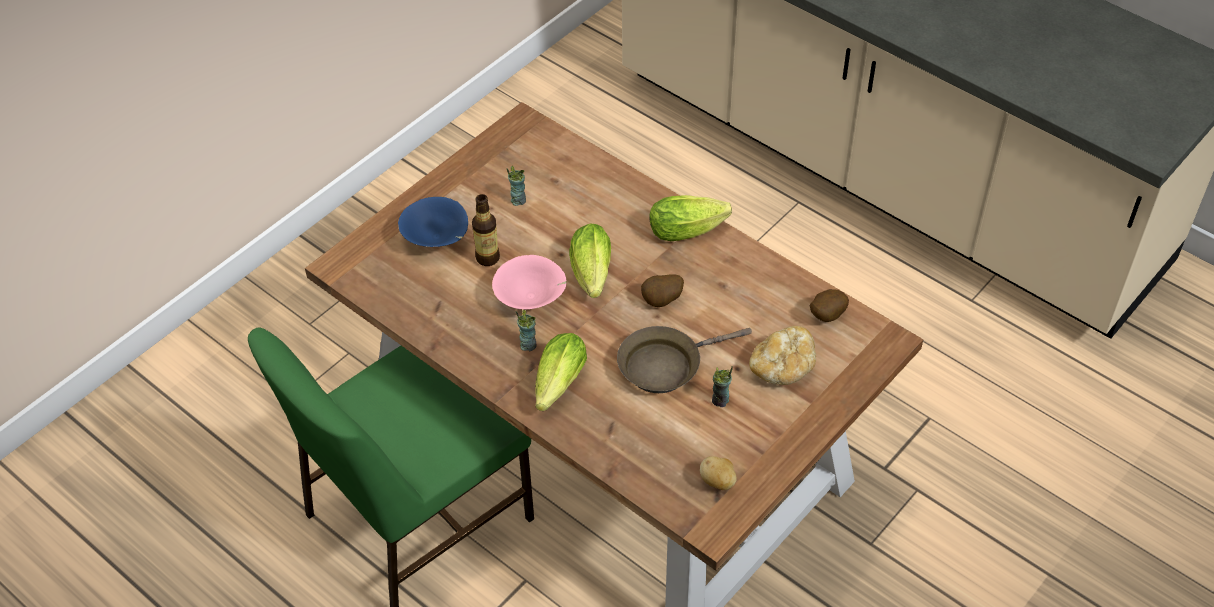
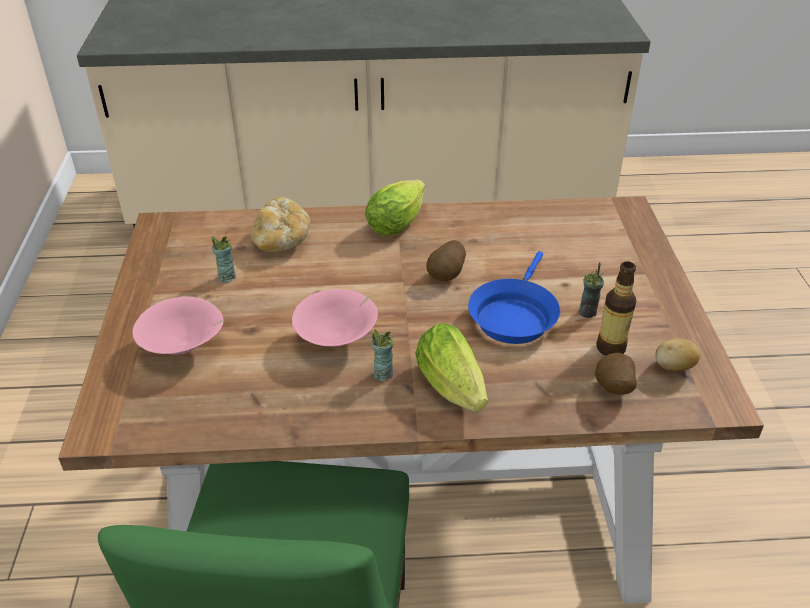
camera: 45 degrees left, 10 degrees down
(437, 240) = (184, 348): blue bowl -> pink bowl
(488, 258) = (254, 333): bottle -> bottle (610, 348)
(591, 276) = (366, 293): lettuce -> none
(665, 365) = (514, 315): brown frying pan -> blue frying pan
(782, 367) = (593, 264): bread -> bread (281, 241)
(826, 315) = (569, 218): potato -> potato (612, 389)

